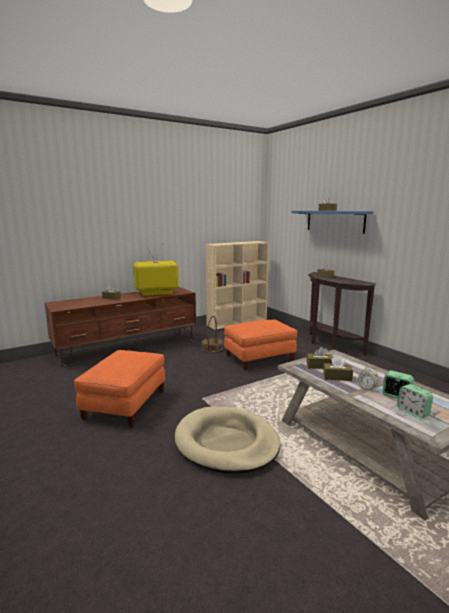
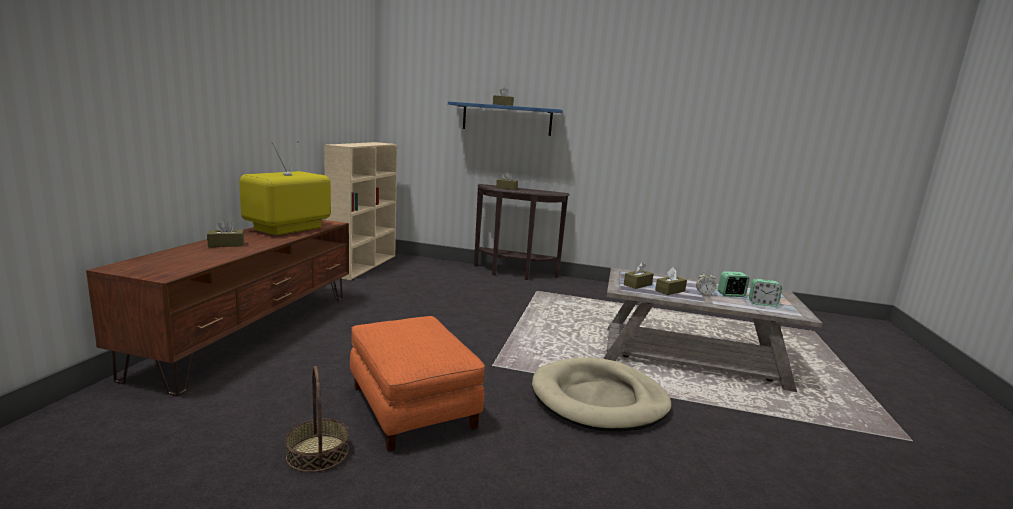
camera: 45 degrees left, 0 degrees up
(212, 348) = (392, 304): basket -> basket (317, 453)
(259, 358) = (469, 302): orange ottoman -> none

